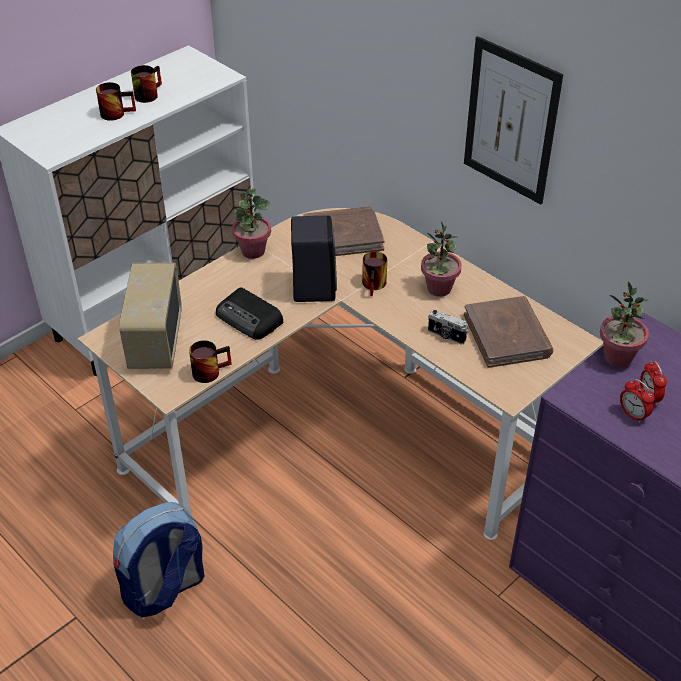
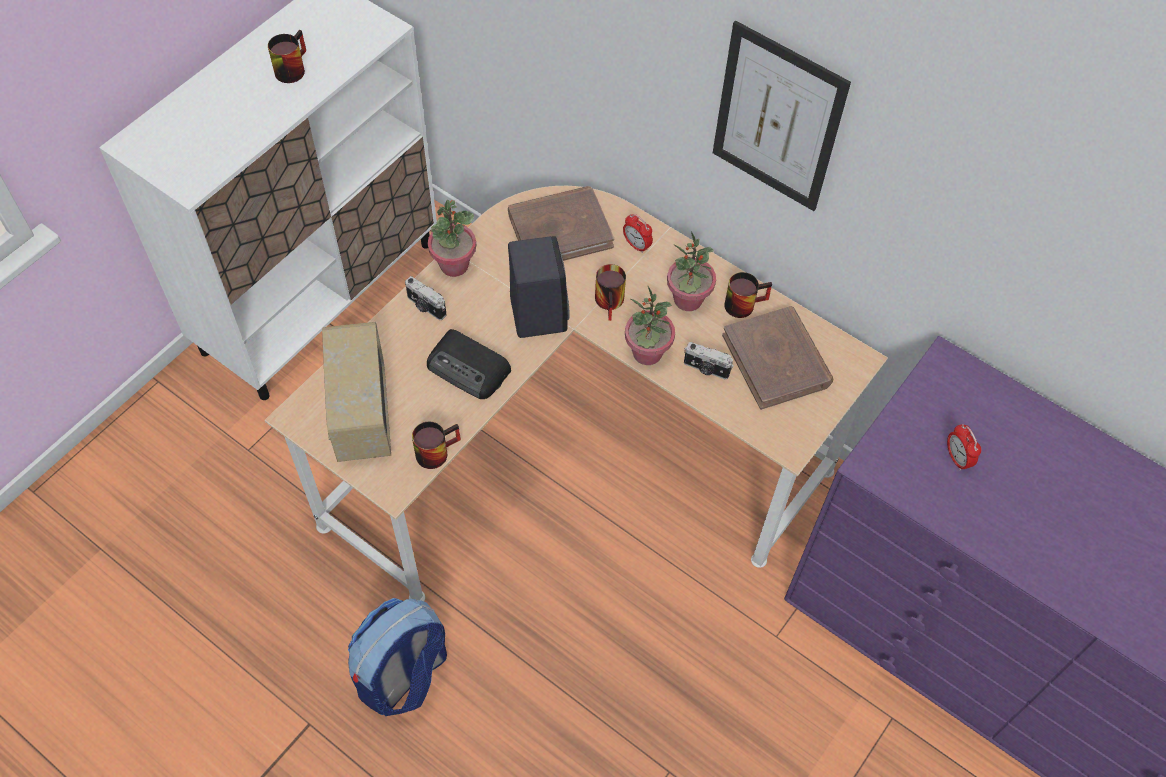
camera: 10 degrees left, 15 degrees up
(117, 112) = (257, 104): mug -> mug (743, 302)
(224, 276) = (425, 307): none -> camera
(617, 357) = (916, 405): potted plant -> potted plant (647, 353)
(633, 415) = (942, 484): alarm clock -> alarm clock (636, 245)

